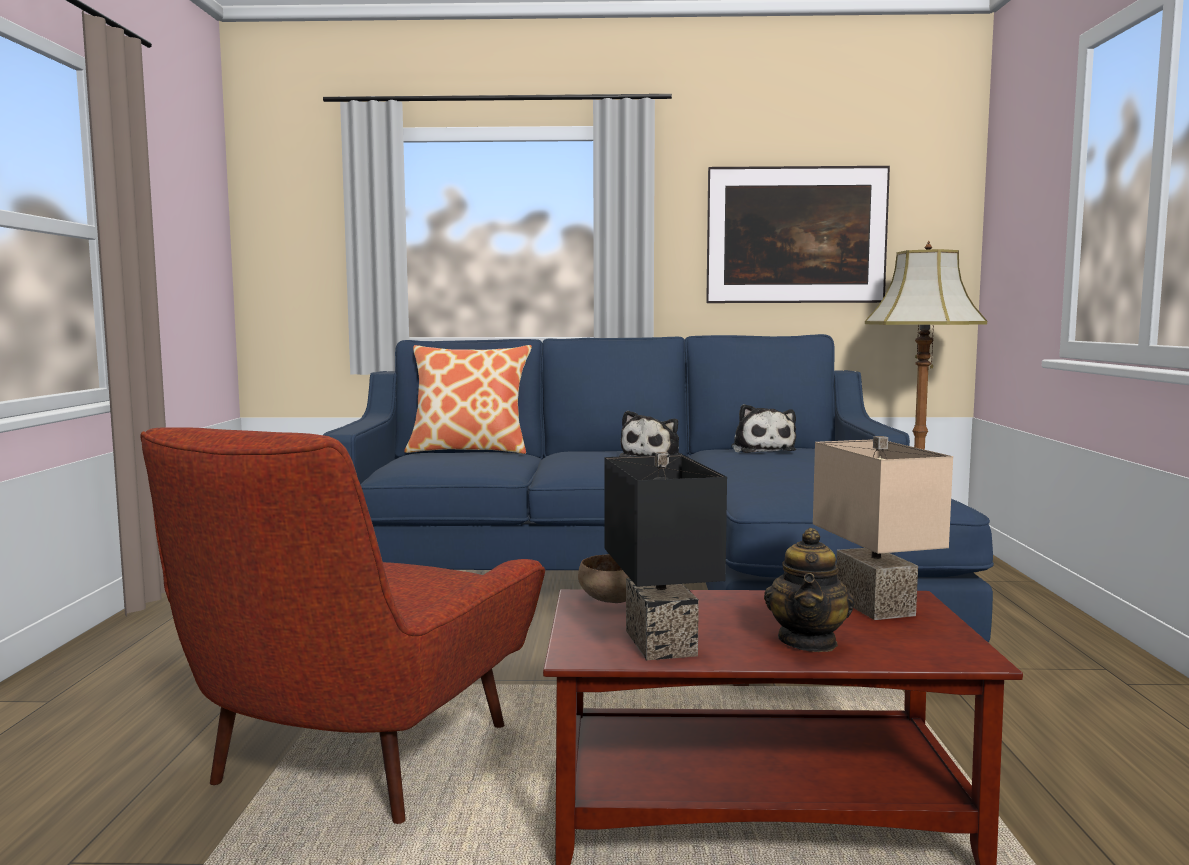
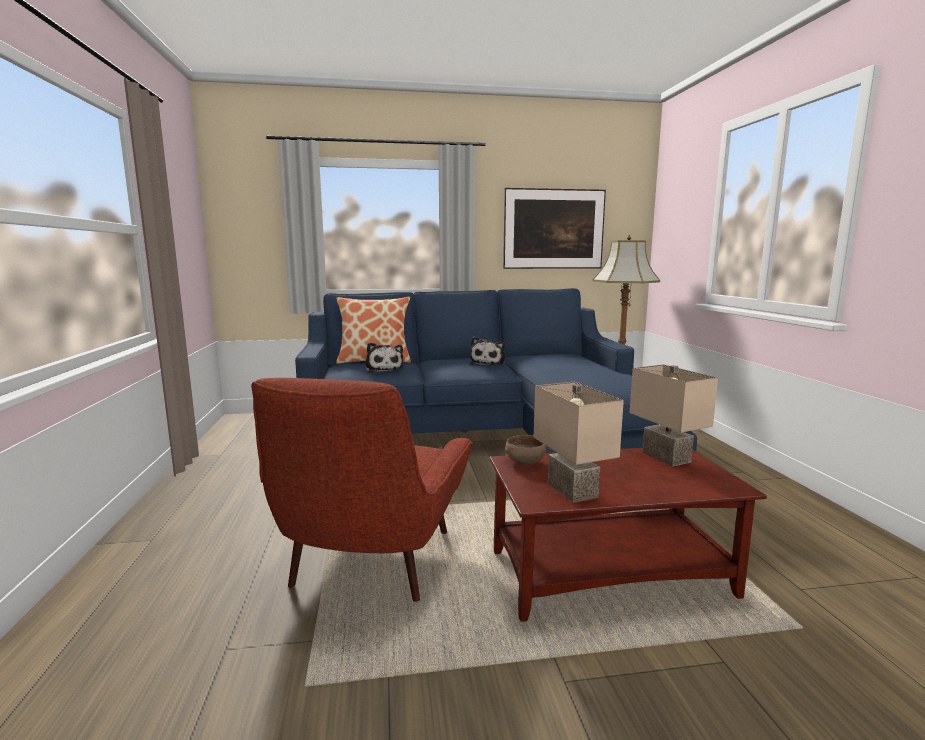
camera: 10 degrees left, 5 degrees up
(665, 643) = (574, 490): black table lamp -> beige table lamp
(762, 450) = (549, 357): plush toy -> plush toy (384, 369)
(808, 642) = (649, 483): teapot -> none

